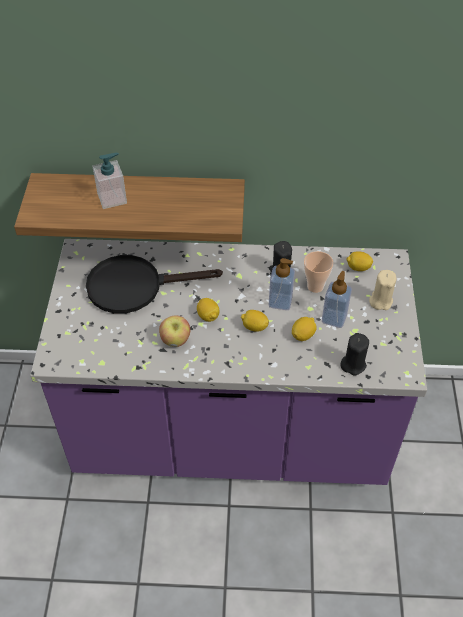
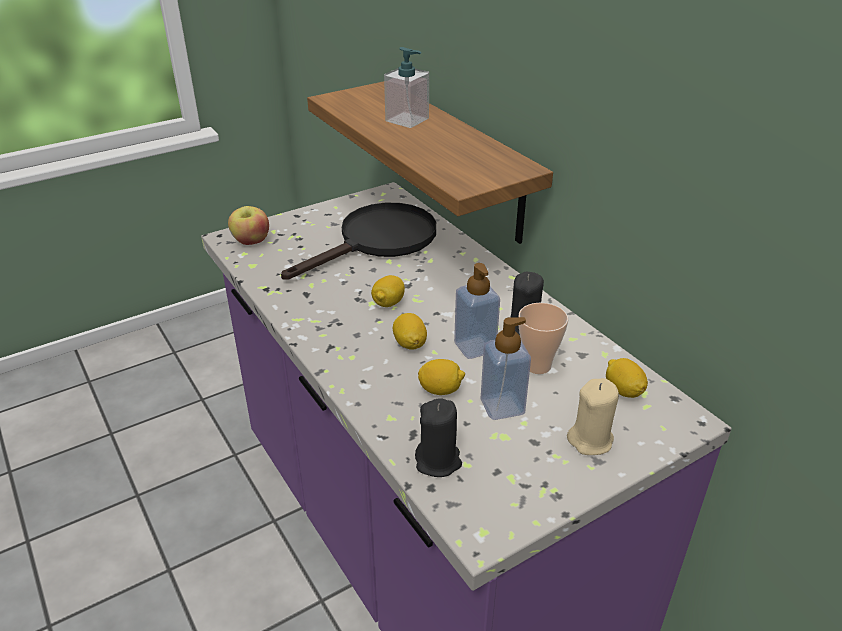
camera: 55 degrees right, 15 degrees down
(135, 286) = (378, 241): black frying pan -> black frying pan turned 90 degrees clockwise
(175, 340) = (328, 296): apple -> apple (251, 241)

